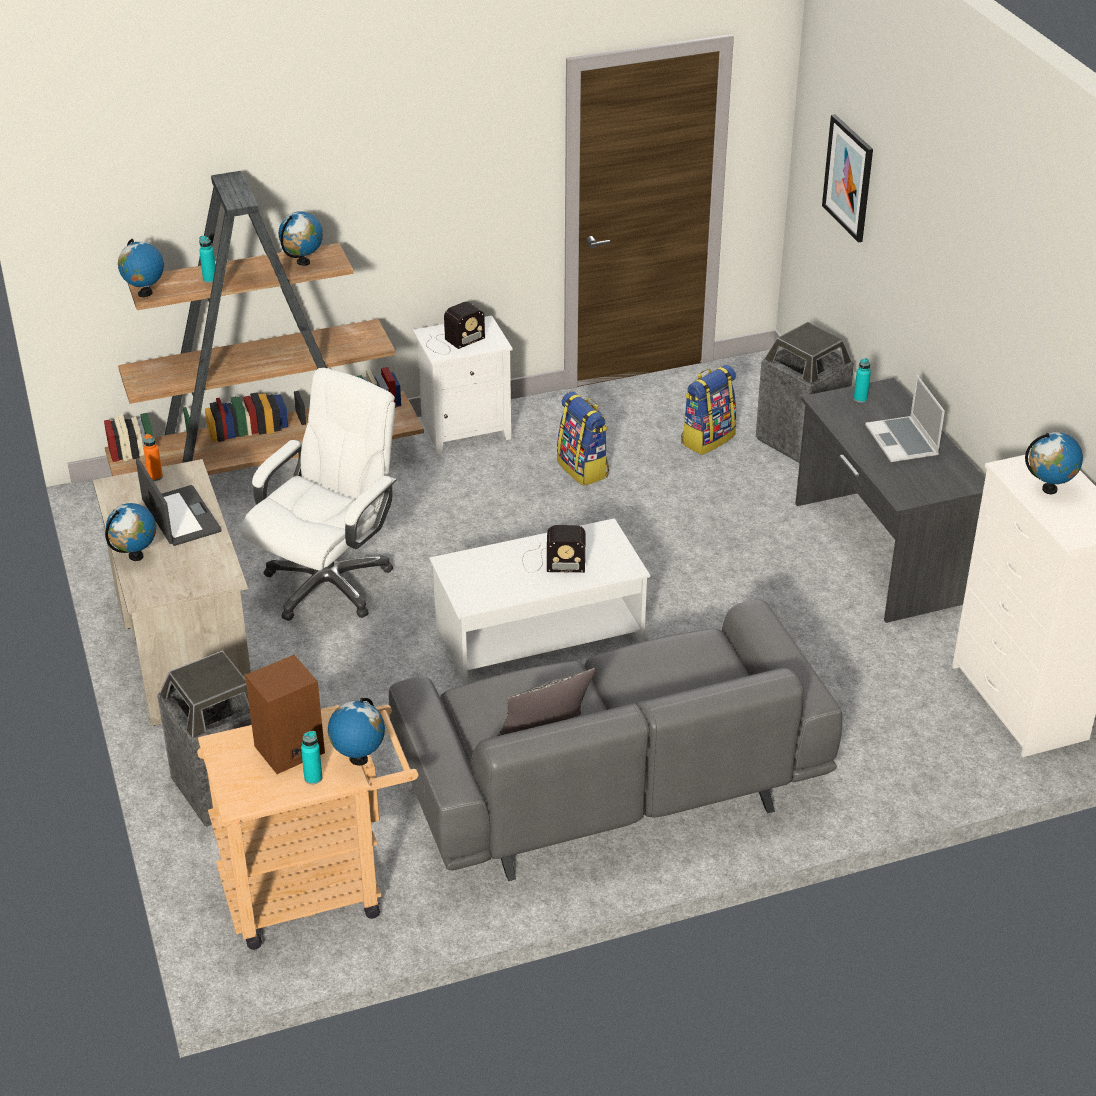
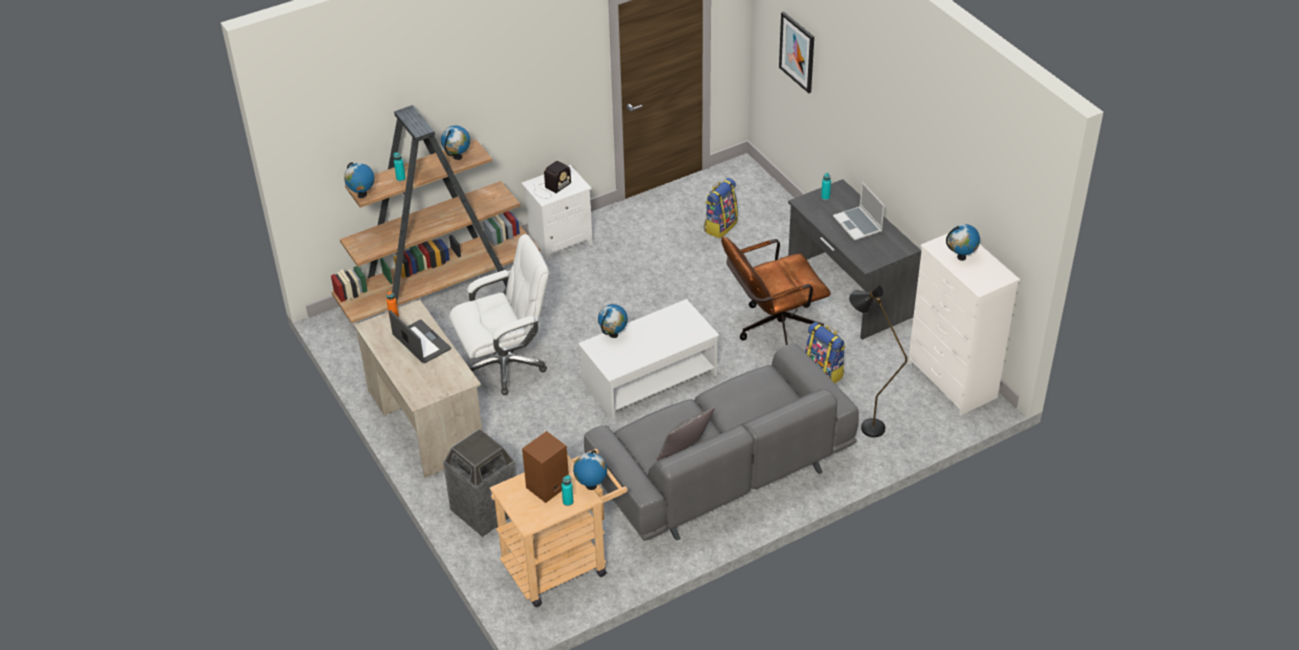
camera: 10 degrees left, 5 degrees up
(136, 556) = (403, 374): globe -> globe (613, 335)
(328, 583) = (505, 364): white office chair -> white office chair turned 45 degrees clockwise
(551, 562) = (655, 335): radio -> none
(583, 469) = (646, 259): backpack -> backpack (824, 372)
(748, 590) = (772, 330): none -> brown office chair
(800, 441) = (780, 219): trash can -> none
(860, 750) = (864, 425): none -> black floor lamp

